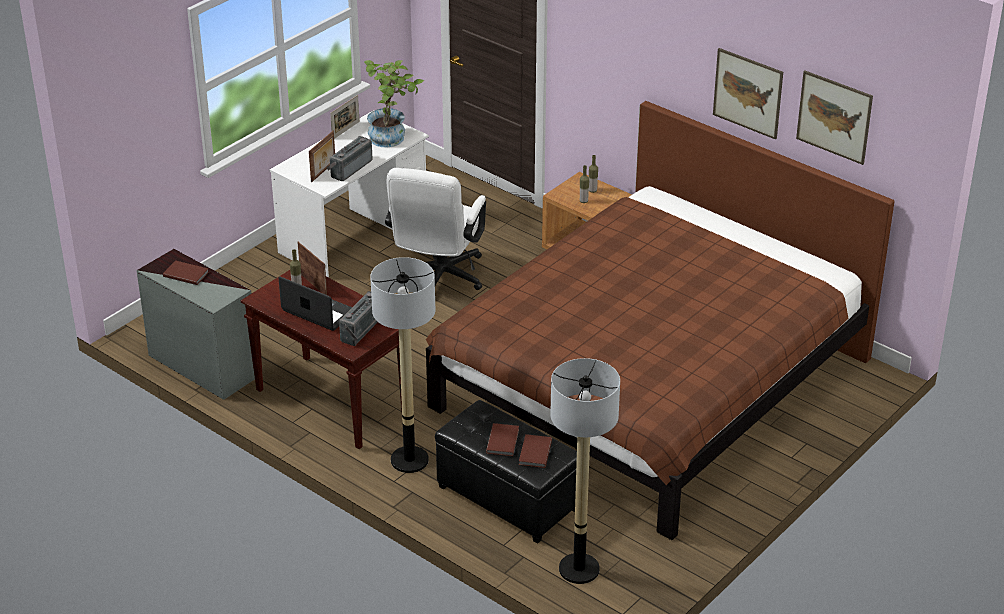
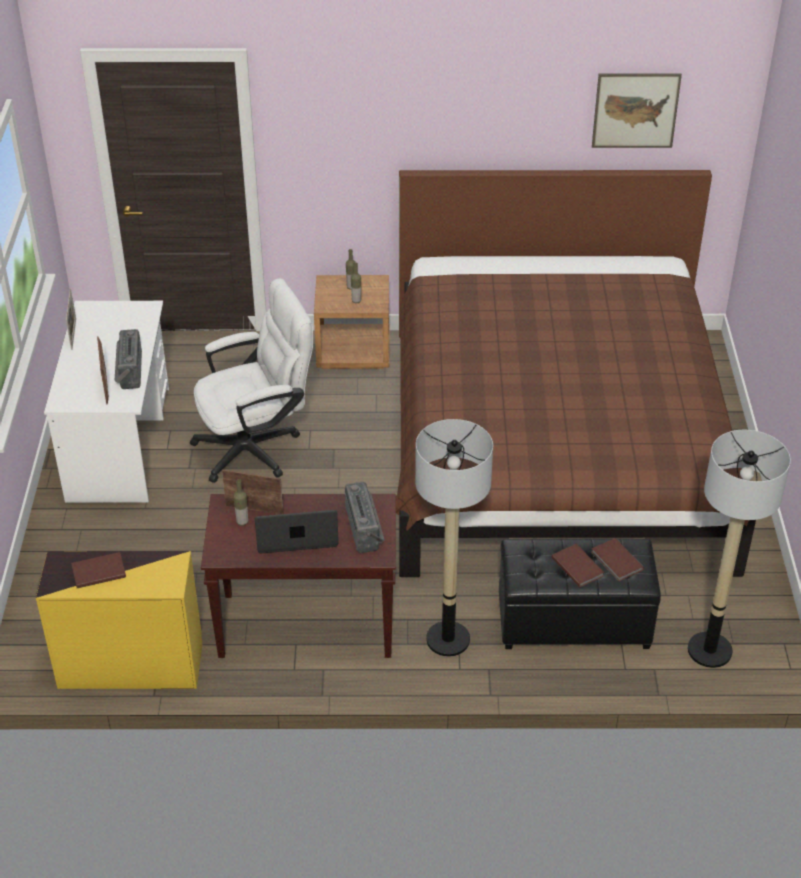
camera: 40 degrees left, 5 degrees up
(204, 365) = (130, 664): grey dresser -> yellow dresser
(392, 137) = (130, 319): potted plant -> none
(438, 280) = (257, 447): white office chair -> white office chair turned 90 degrees counterclockwise
(748, 93) = (528, 120): picture -> none

